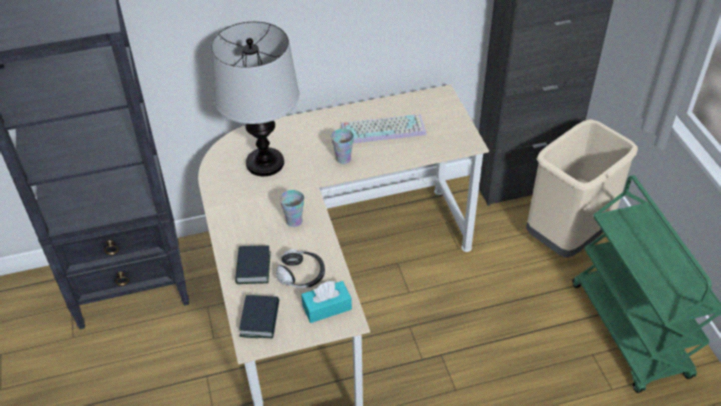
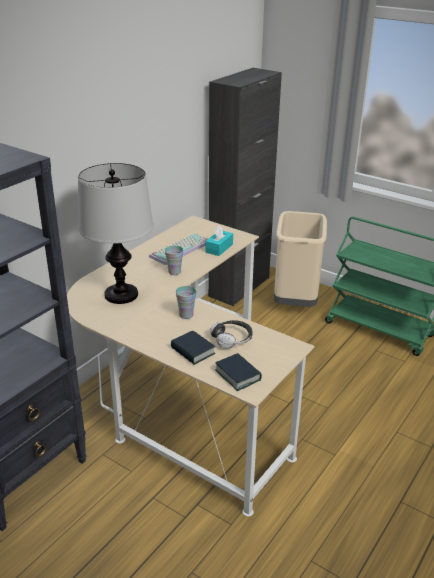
camera: 40 degrees left, 15 degrees down
(327, 307) = (272, 347): turquoise tissue box -> turquoise tissue box (219, 248)

